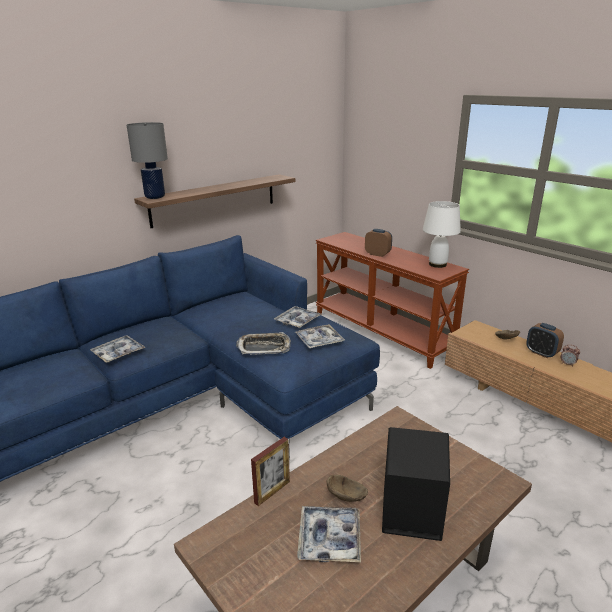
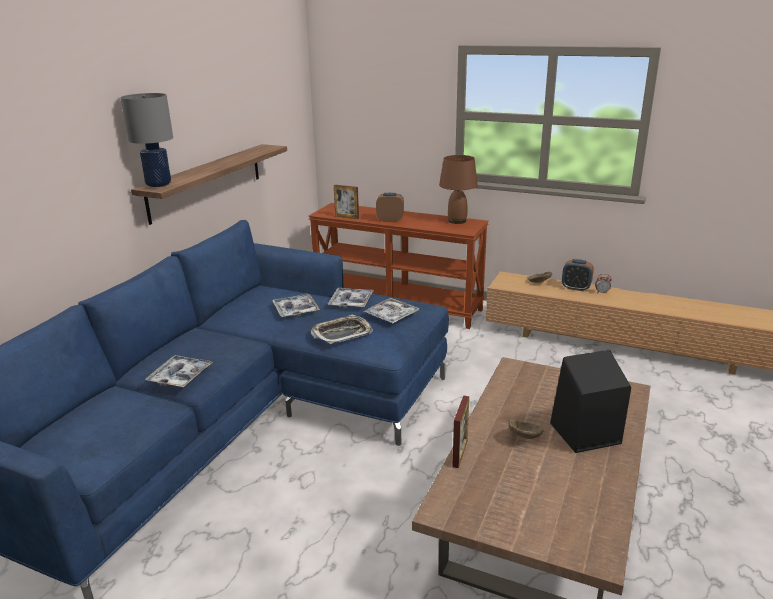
camera: 25 degrees left, 0 degrees up
(329, 539) = (539, 471): tray -> tray (296, 310)
(344, 246) = (347, 217): none -> picture frame
(437, 264) = (456, 221): white table lamp -> brown table lamp

